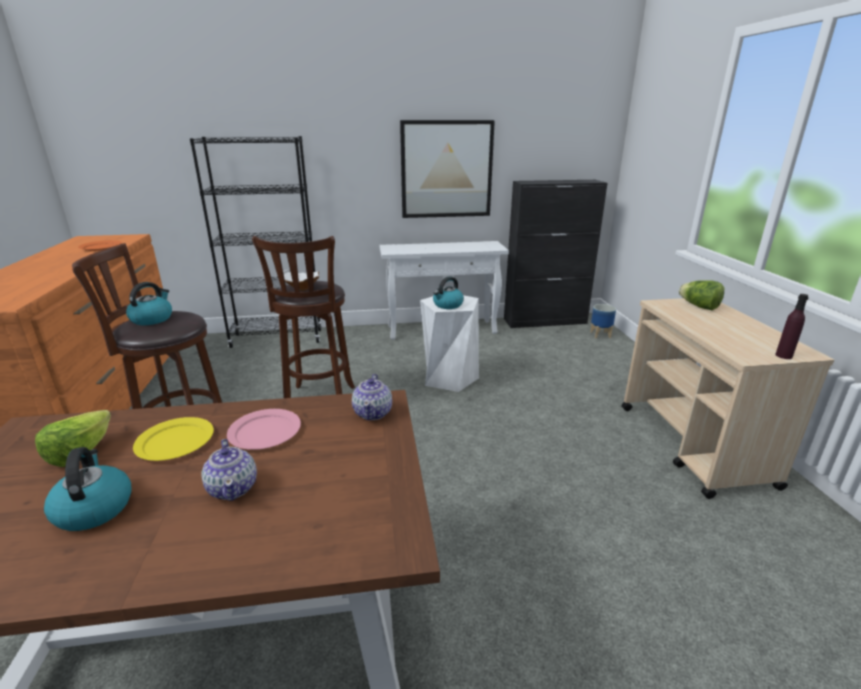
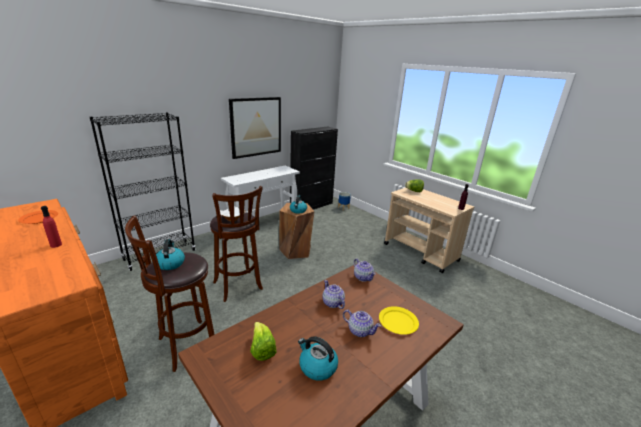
camera: 35 degrees left, 0 degrees up
(64, 270) = (56, 245): none -> red bottle
(175, 442) = (300, 324): yellow plate -> yellow plate (398, 322)
(264, 432) = (333, 303): pink plate -> teapot
(449, 377) = (296, 251): white stool -> brown stool

